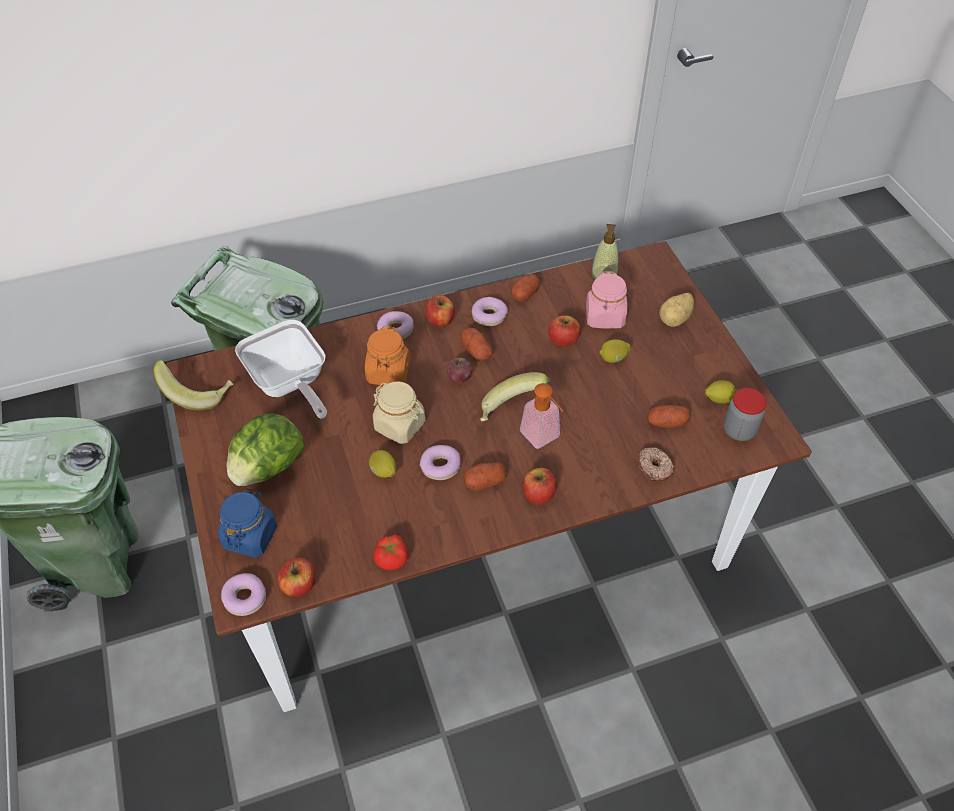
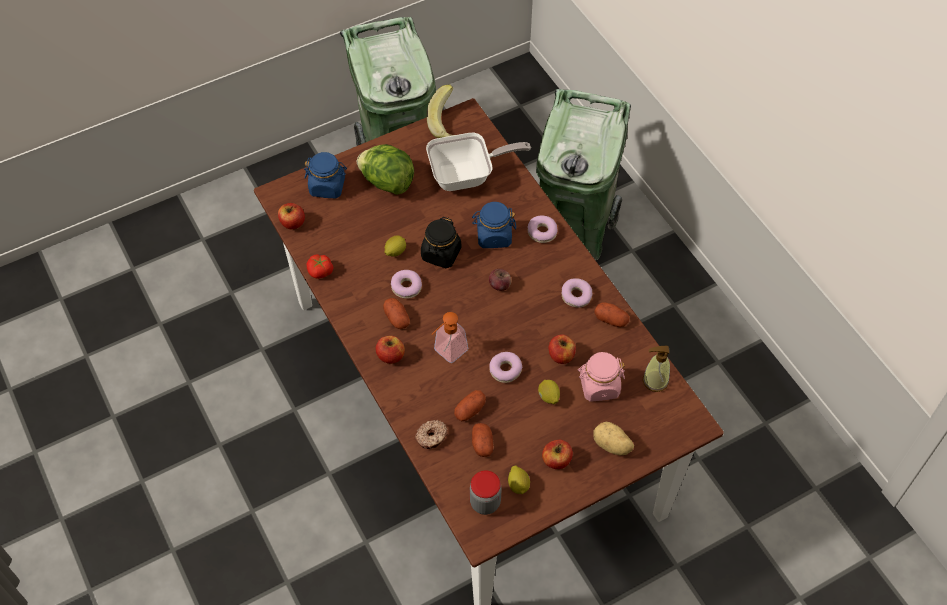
camera: 80 degrees right, 5 degrees up
(245, 598) = (279, 196): donut -> donut (505, 370)
(289, 384) = (467, 176): frying pan -> frying pan turned 150 degrees counterclockwise
(388, 373) = (493, 236): orange jar -> blue jar
(400, 425) = (441, 254): beige jar -> black jar
(440, 320) = (561, 261): apple -> apple (556, 460)
(476, 351) = (532, 293): potato -> potato (470, 410)
(512, 410) = (472, 327): banana -> none

